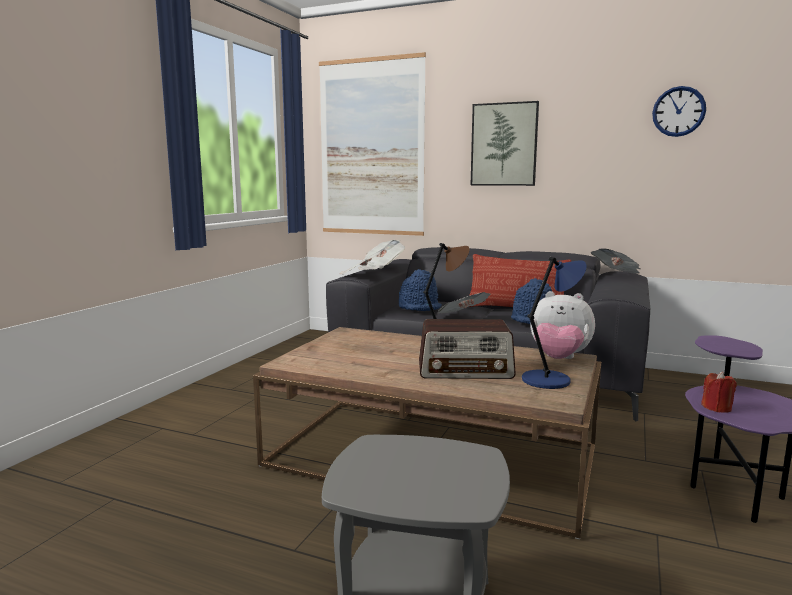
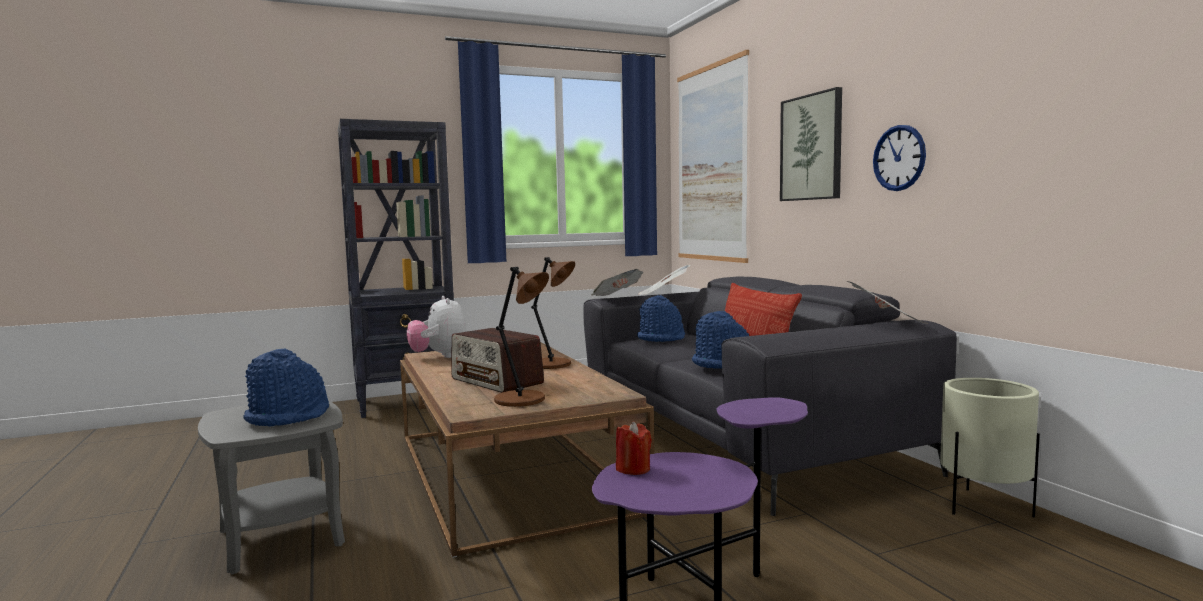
camera: 45 degrees right, 5 degrees down
(147, 429) = (407, 403): none -> black bookcase
(435, 463) = (289, 416): none -> blue hat
(462, 317) = (666, 352): newspaper -> none
(548, 380) = (522, 400): blue table lamp -> brown table lamp
(559, 359) = (596, 391): plush toy -> plush toy (439, 356)
(678, 111) = (996, 73): wall clock -> wall clock (899, 158)
(684, 381) = (984, 506): none -> beige planter

